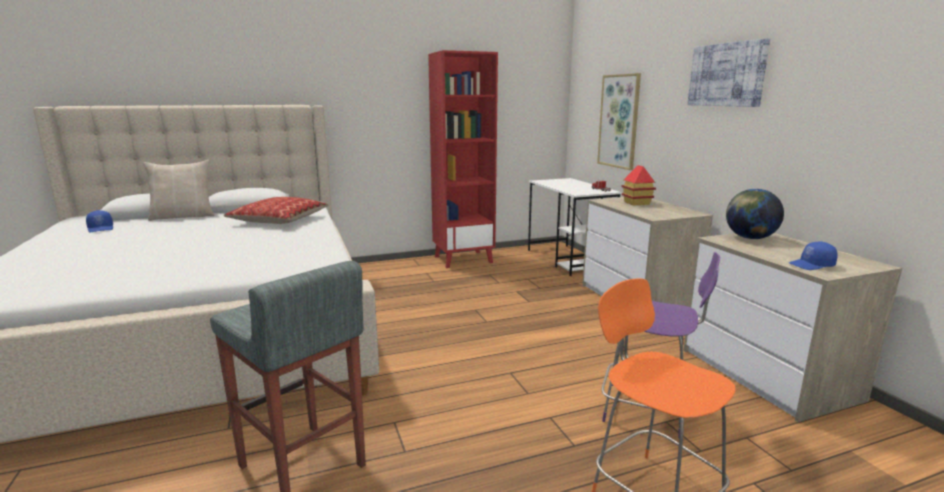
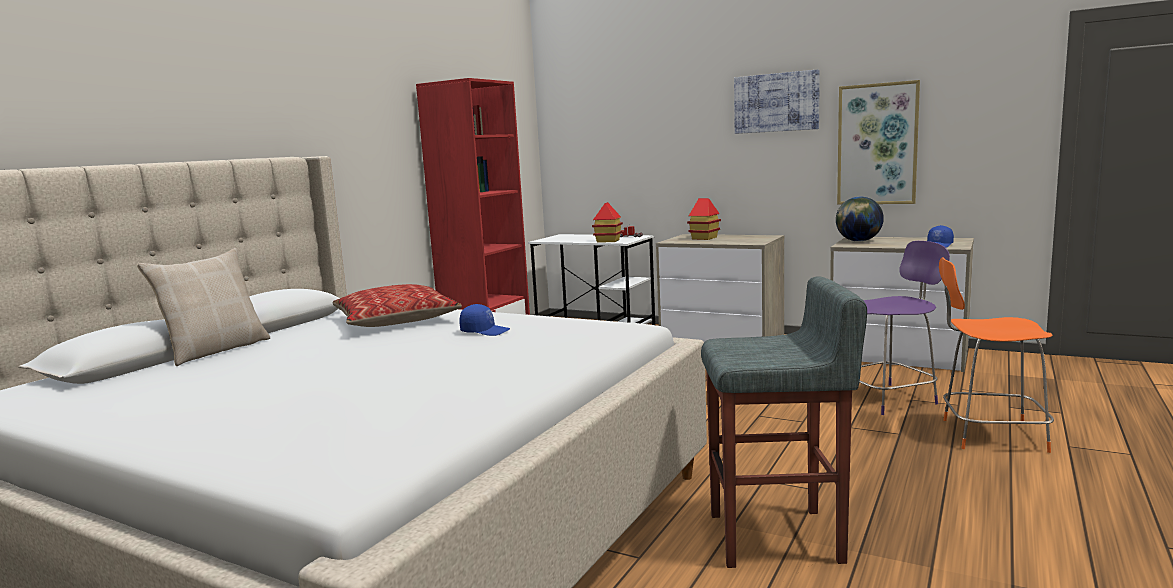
camera: 40 degrees left, 5 degrees down
(101, 228) = (137, 390): blue cap -> blue cap (485, 331)
(572, 190) = (608, 241): none -> toy house
(619, 121) = (634, 159): picture -> picture (877, 144)

